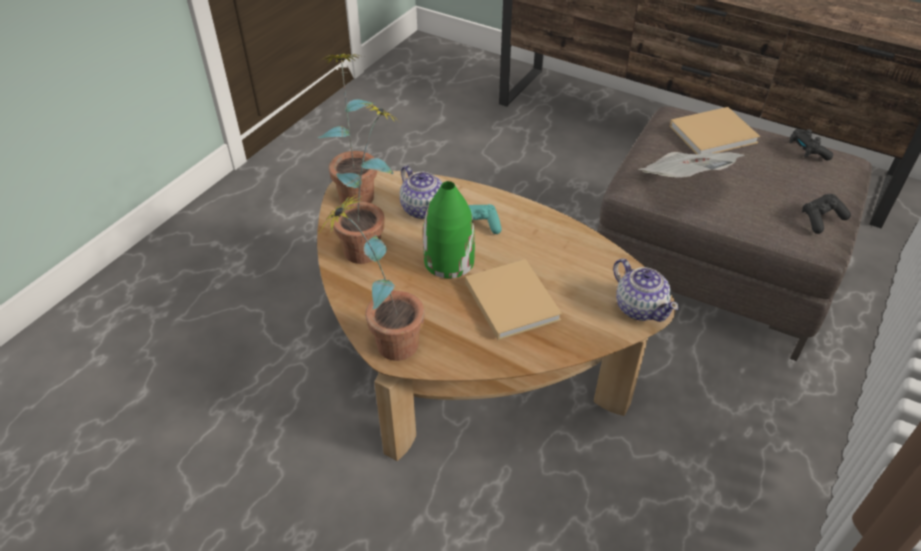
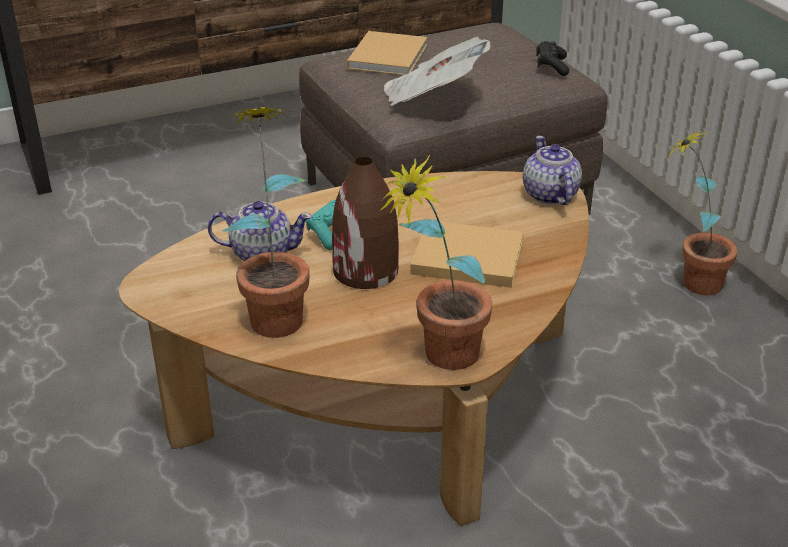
camera: 55 degrees left, 10 degrees down
(356, 190) = (164, 286): potted plant -> potted plant (690, 280)
(448, 261) = (365, 271): green vase -> brown vase
(640, 307) = (549, 195): teapot -> teapot turned 105 degrees counterclockwise
(807, 151) = (465, 33): black game controller -> none

